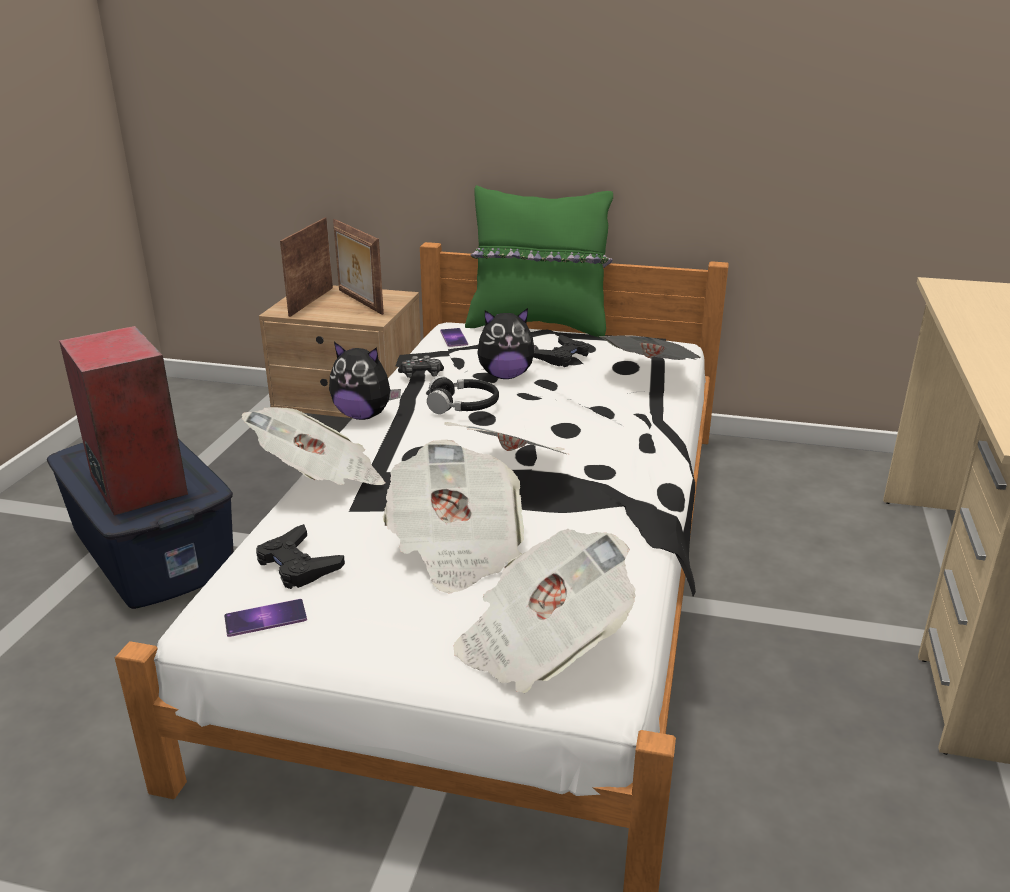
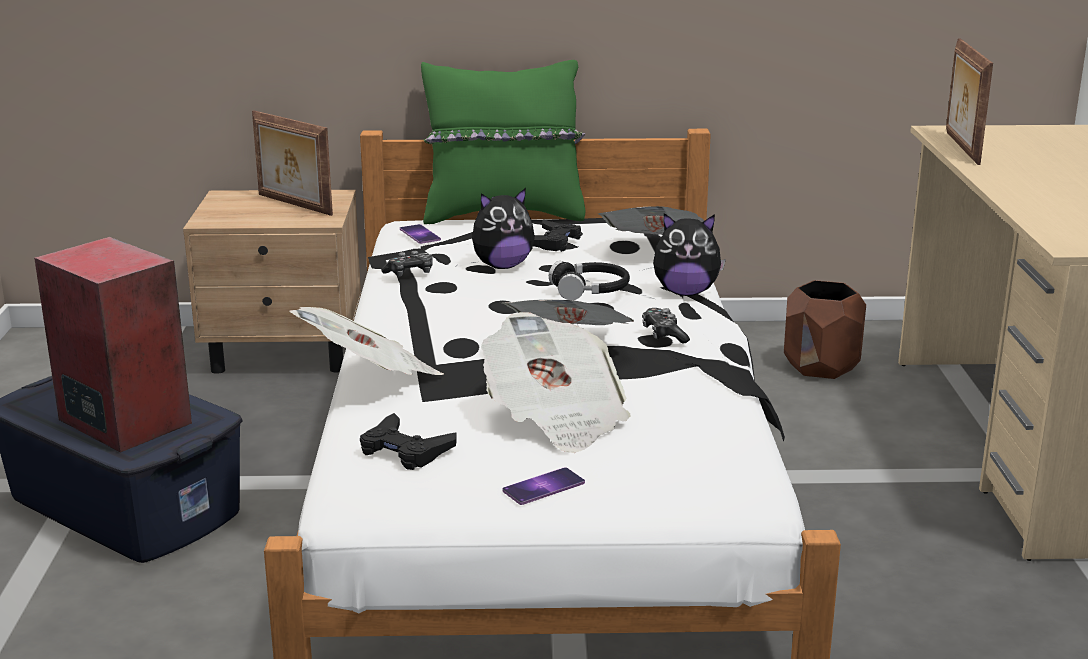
camera: 15 degrees left, 5 degrees down
(265, 618) = (406, 495): phone -> phone (543, 486)
(309, 301) = (233, 209): picture frame -> picture frame (960, 148)
(364, 415) = (371, 318): plush toy -> plush toy (685, 292)
(463, 406) = (477, 297): black headphones -> black headphones (590, 290)
(541, 644) = (685, 479): newspaper -> none
(608, 467) = (663, 334): none -> game controller
(806, 494) = (821, 367): none -> brown planter

